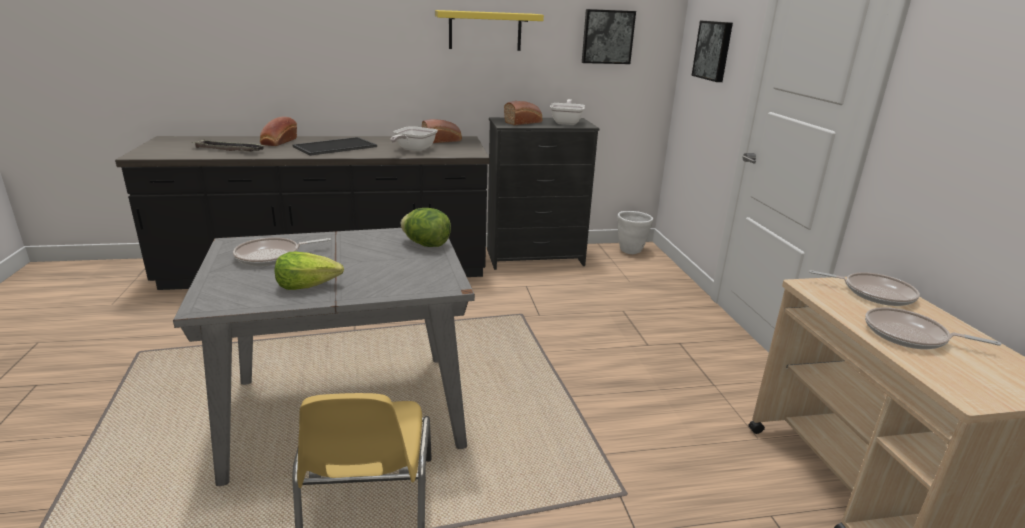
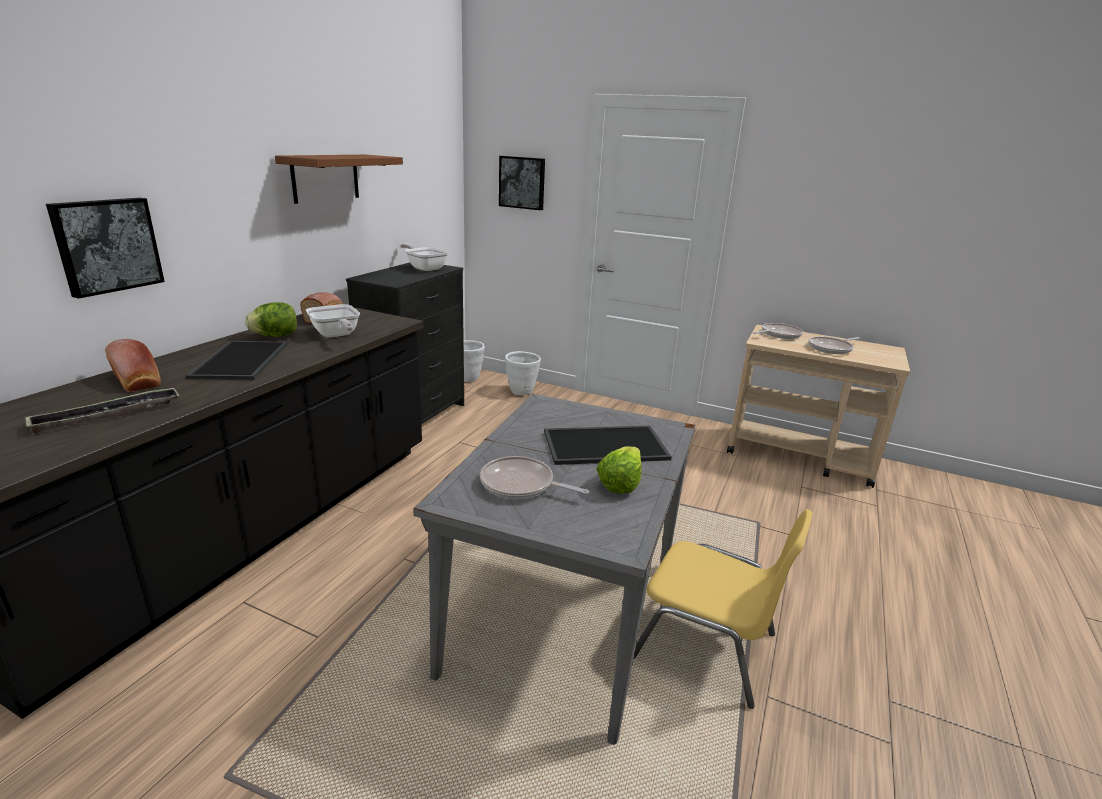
camera: 55 degrees left, 0 degrees up
(272, 256) = (521, 485): frying pan -> frying pan turned 105 degrees clockwise
(375, 267) = (606, 444): none -> tray
(426, 244) = (574, 412): lettuce -> lettuce (275, 336)
(485, 31) = (325, 177): yellow shelf -> brown shelf
(524, 122) = (396, 276): bread -> none
(607, 37) = (419, 174): picture -> picture (106, 245)
(654, 278) = (522, 392): none -> white planter

